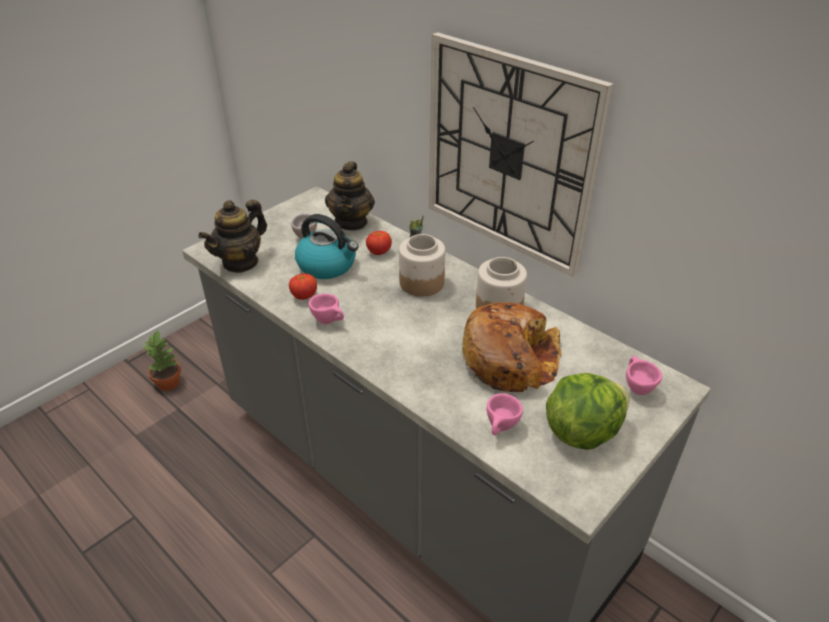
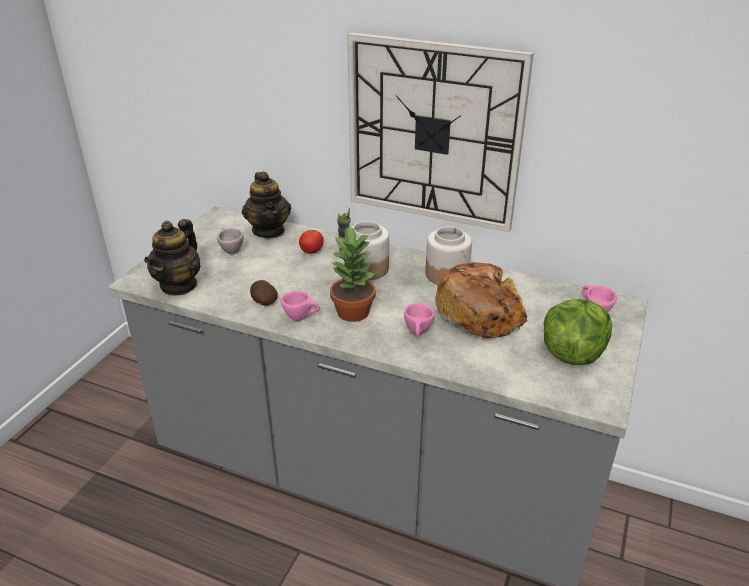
camera: 20 degrees left, 5 degrees down
(169, 382) = (74, 449): potted plant -> potted plant (354, 312)
(304, 296) = (263, 302): tomato -> potato
(328, 265) = (269, 271): kettle -> none
(501, 429) = (508, 368): pink cup -> pink cup (418, 334)

